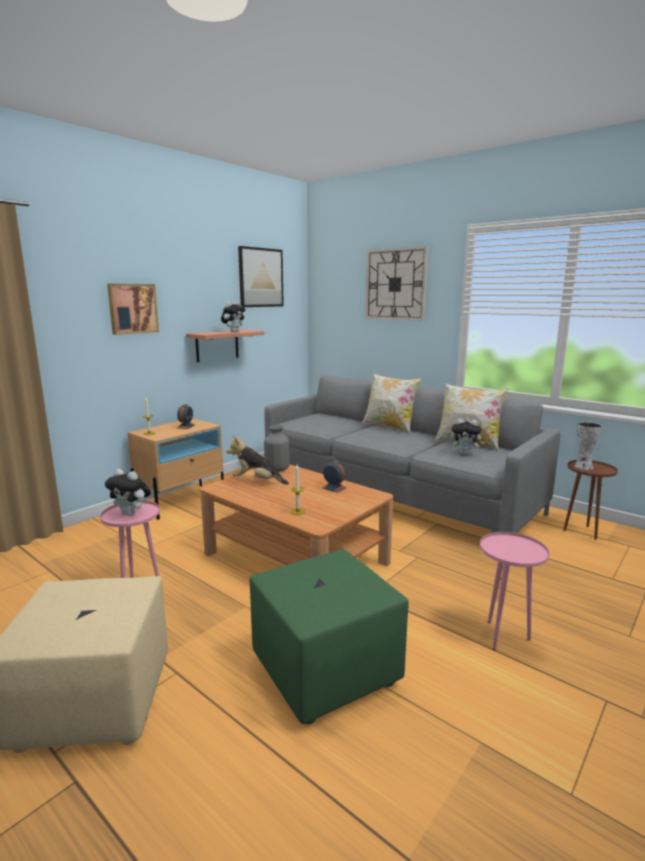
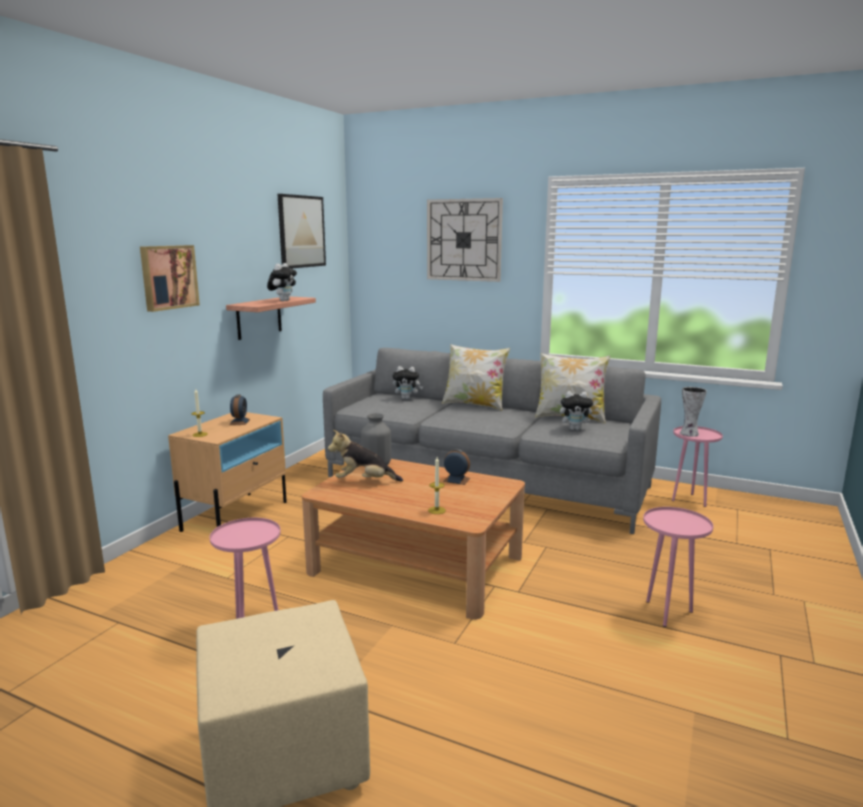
camera: 15 degrees left, 0 degrees up
(131, 514) = (246, 535): plush toy -> plush toy (407, 399)
(327, 671) = (518, 676): green ottoman -> none
(582, 531) = (690, 500): brown side table -> pink side table

